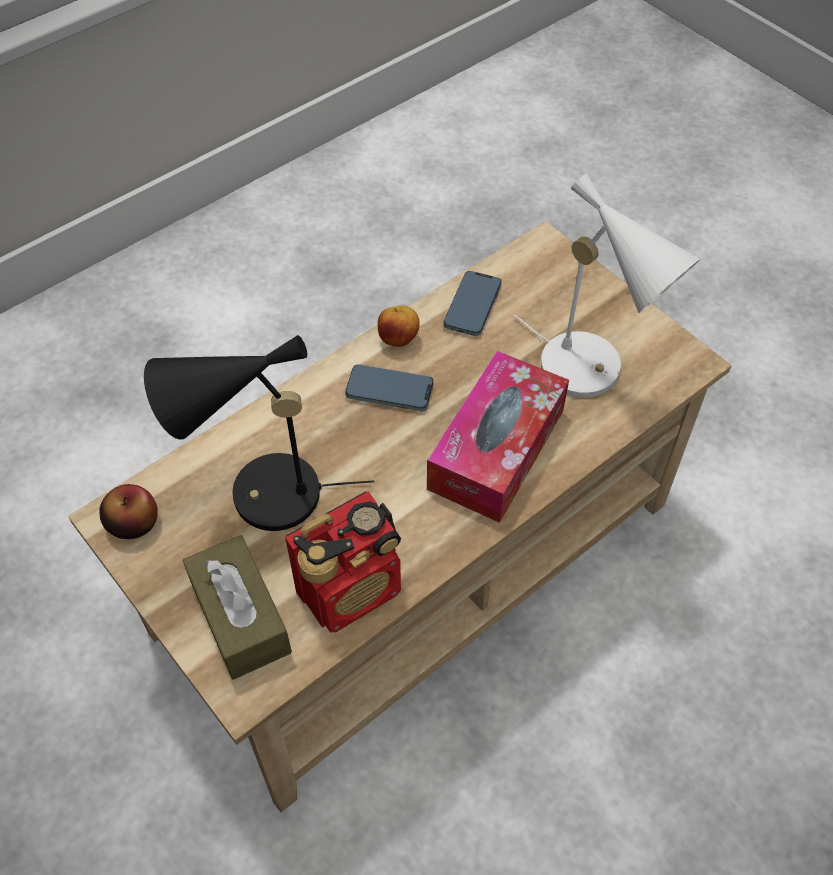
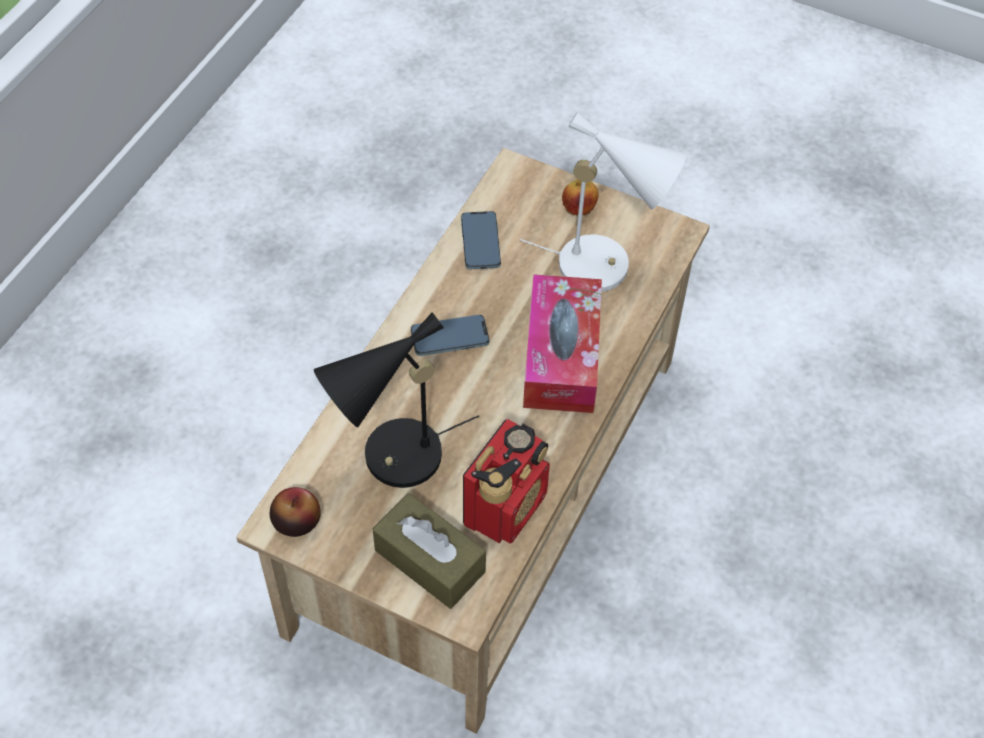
camera: 25 degrees left, 0 degrees up
(398, 339) = (434, 291): apple -> apple (578, 209)

